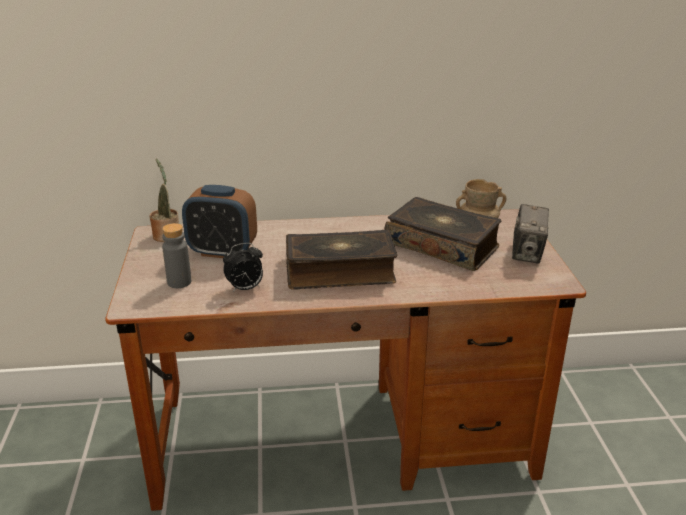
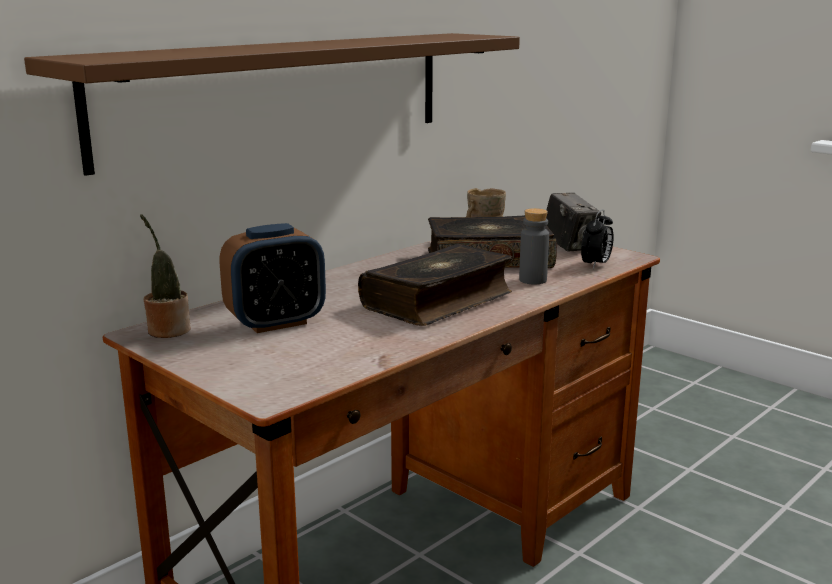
camera: 40 degrees left, 10 degrees down
(179, 282) = (282, 360): grey bottle -> grey bottle (533, 280)
(245, 289) = (372, 341): alarm clock -> alarm clock (596, 265)
(291, 84) = (282, 94): none -> brown shelf

